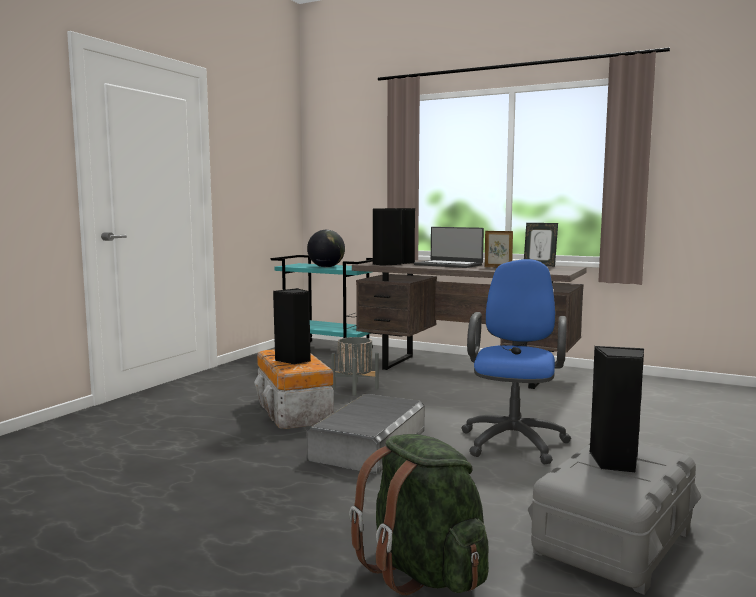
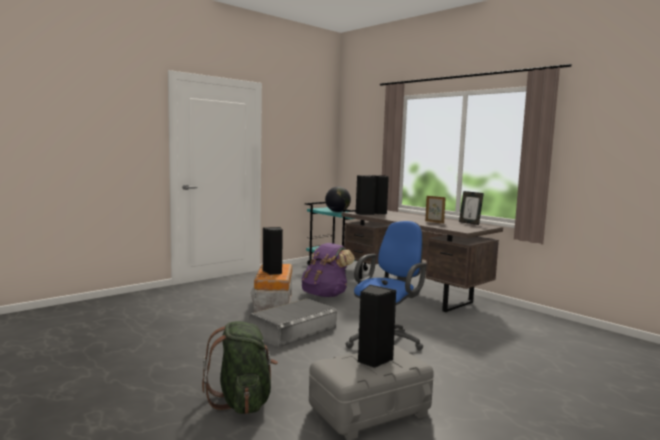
camera: 20 degrees right, 0 degrees up
(355, 388) = (325, 295): grey planter -> purple backpack
(448, 265) = (405, 217): laptop -> none

